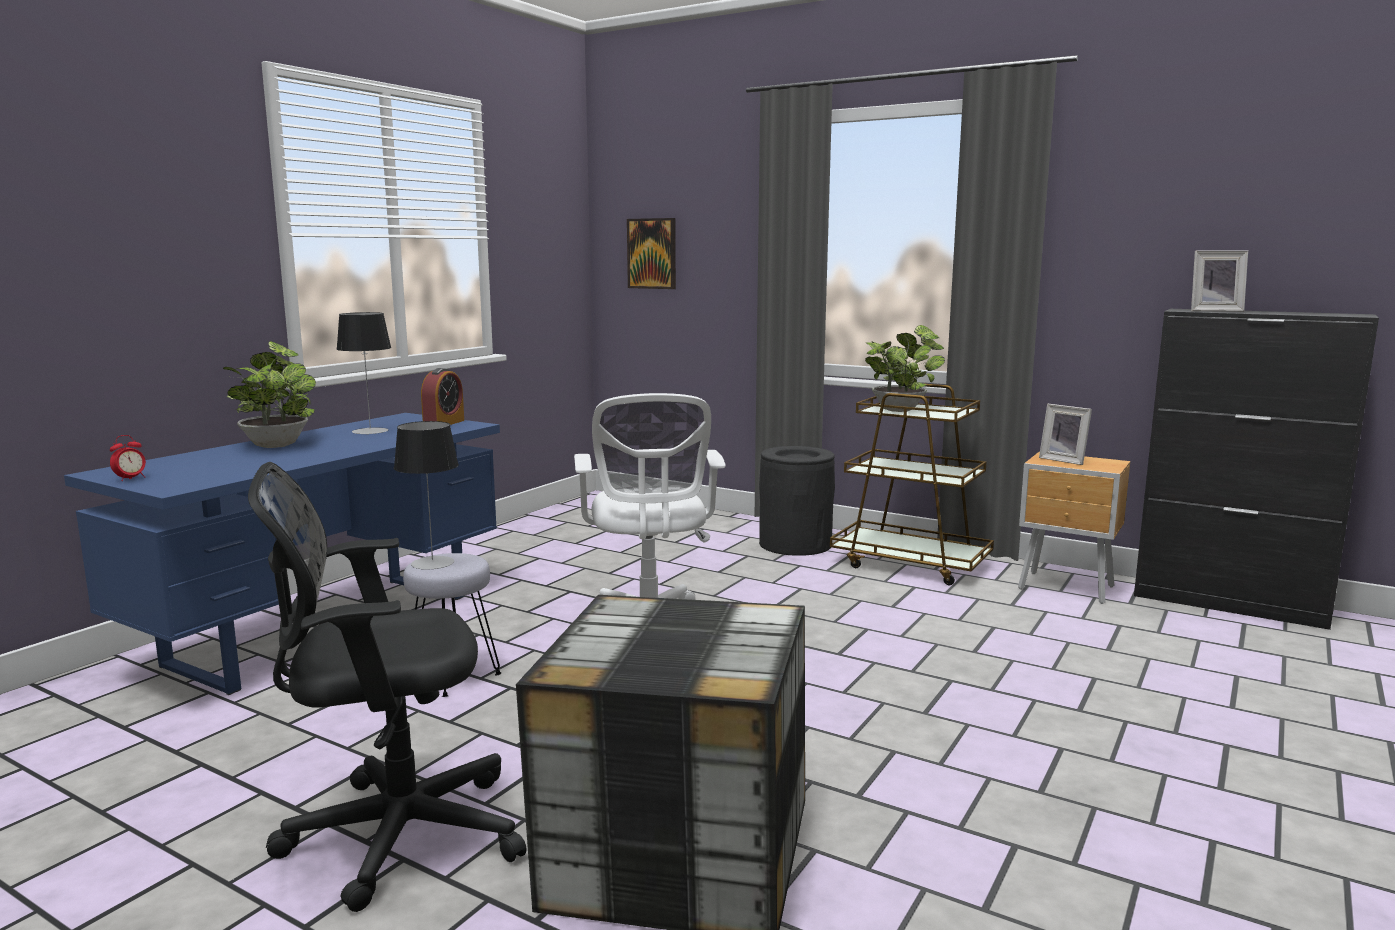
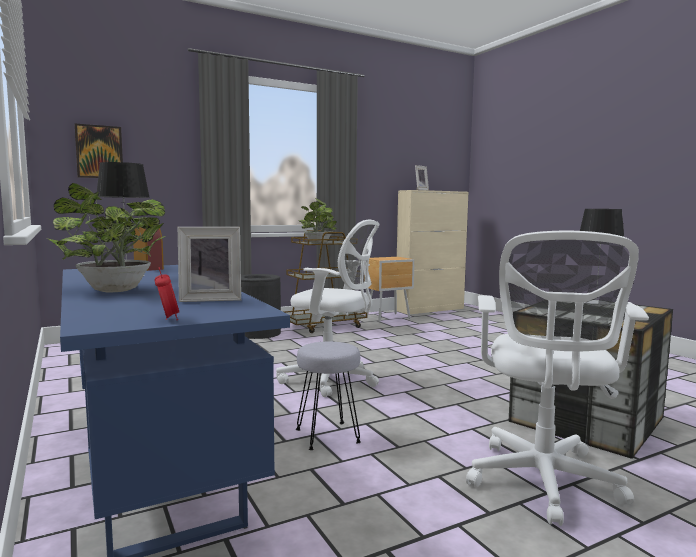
camera: 60 degrees left, 5 degrees down
(392, 835) = (543, 483): black office chair -> white office chair
(432, 563) = (324, 349): table lamp -> table lamp (595, 302)
(1064, 460) = (384, 258): picture frame -> picture frame (211, 299)
(1230, 604) = (430, 309): black cabinet -> beige cabinet

